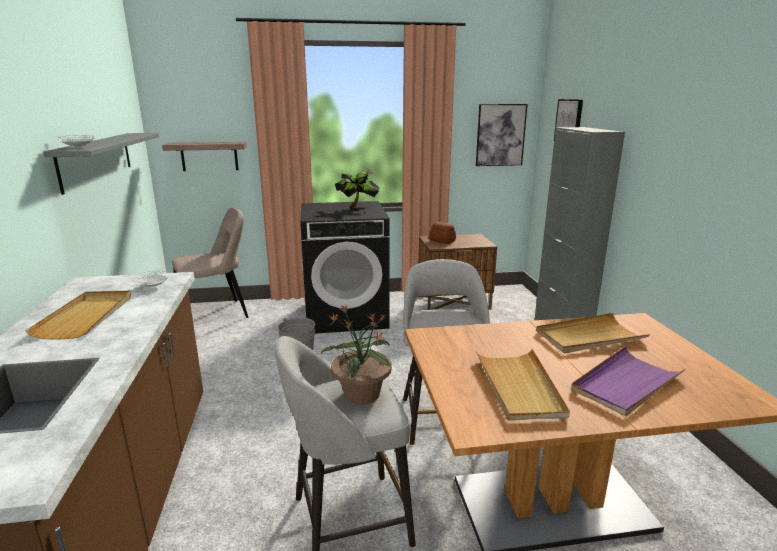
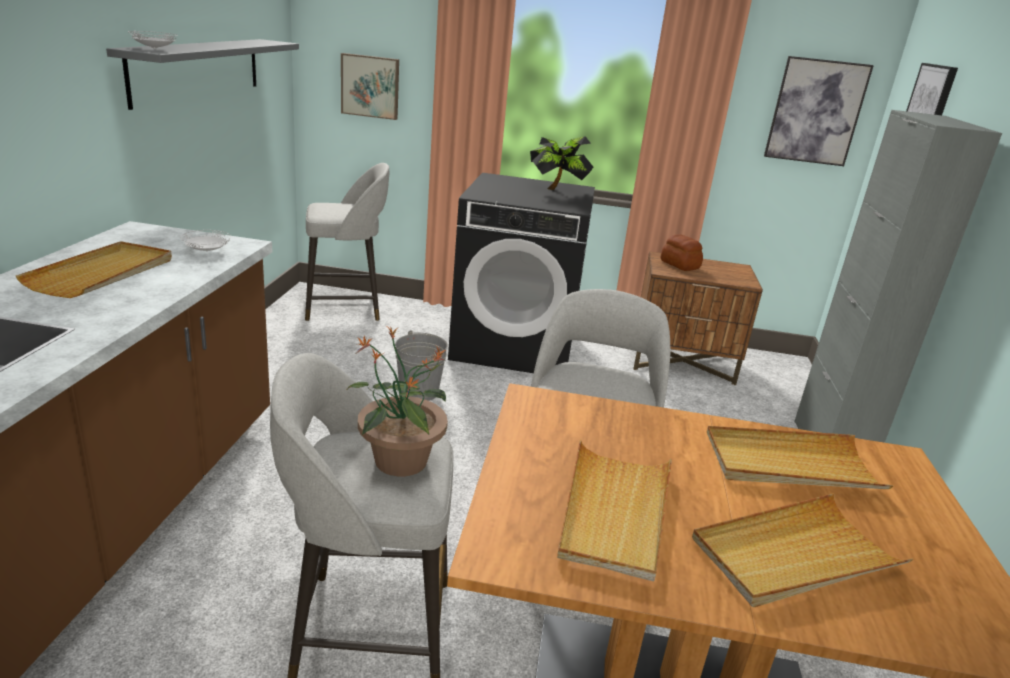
camera: 15 degrees right, 5 degrees up
(209, 156) = (370, 86): shelf -> picture
(216, 314) = (345, 307): beige chair -> grey stool
(625, 384) = (794, 555): purple tray -> beige tray

